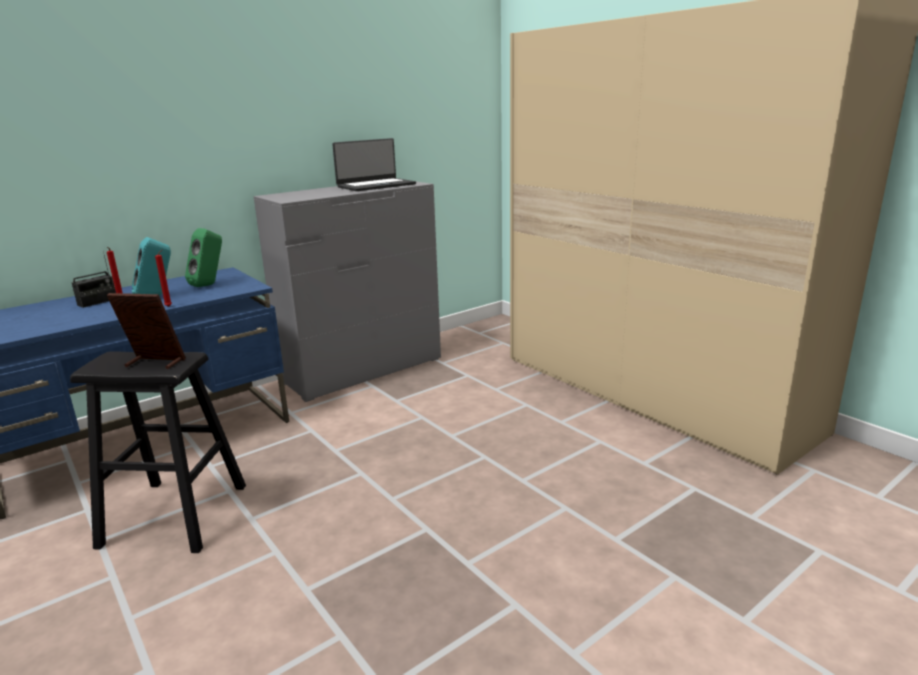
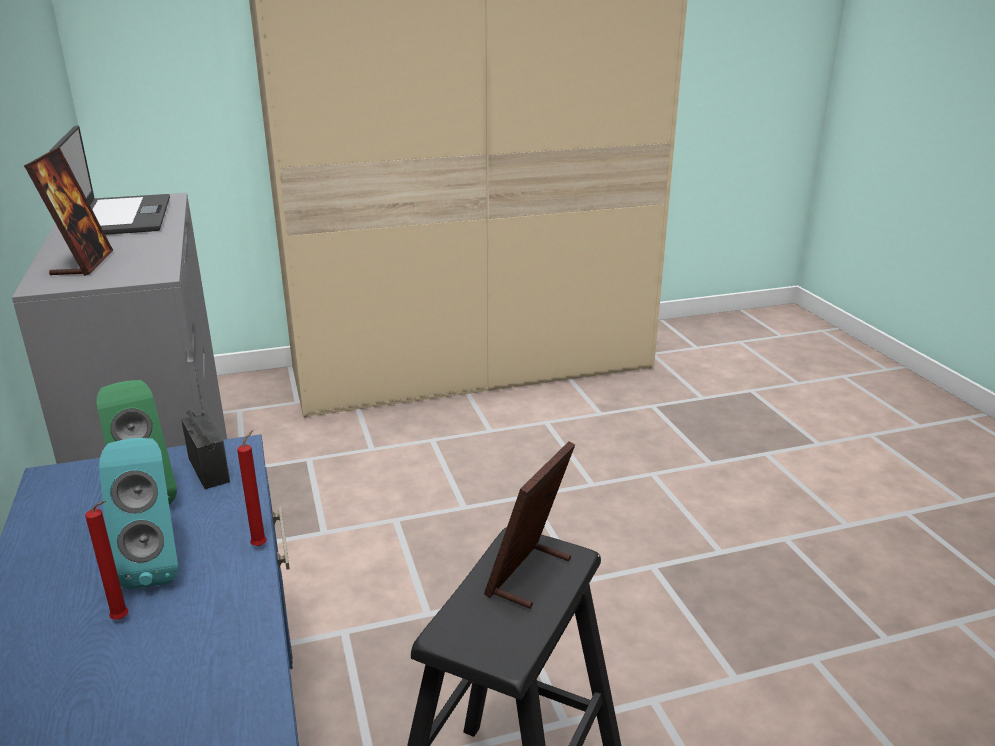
camera: 70 degrees left, 5 degrees up
(97, 302) = (81, 660): radio -> radio (209, 470)
(298, 193) = (82, 264): none -> picture frame

